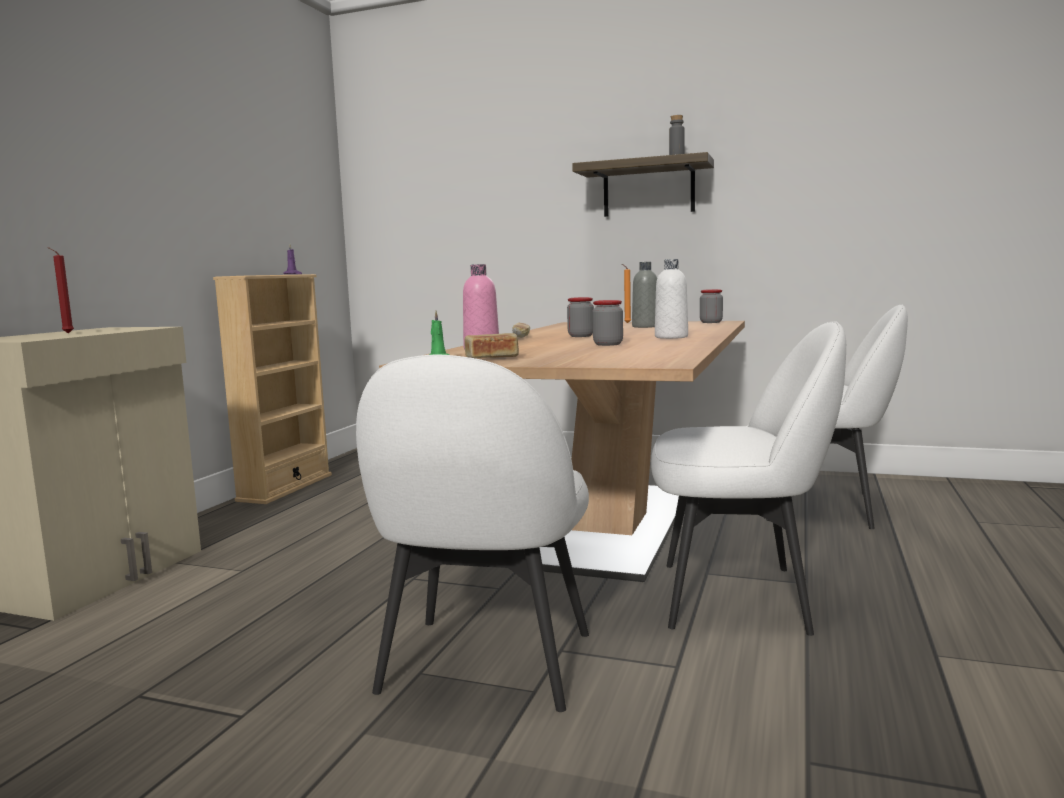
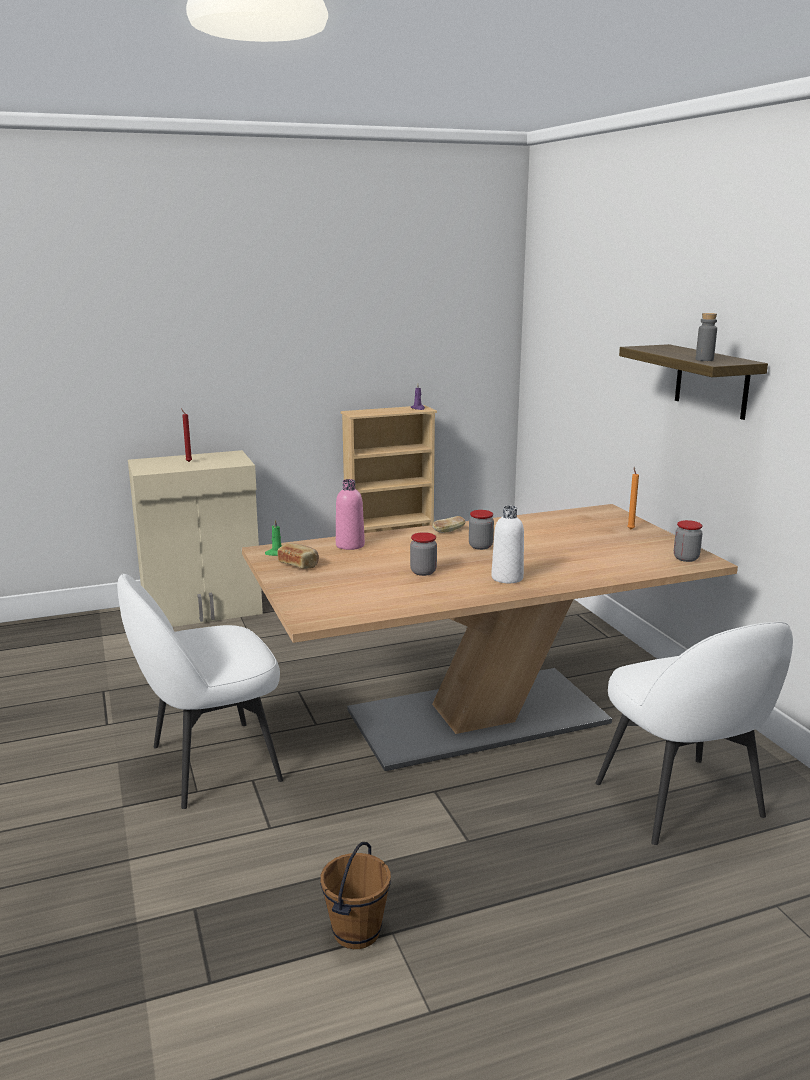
camera: 50 degrees right, 10 degrees up
(645, 326) = (601, 545): grey bottle -> none
(739, 597) = (405, 818): white chair -> none
(926, 672) = (357, 932): none -> brown bucket

